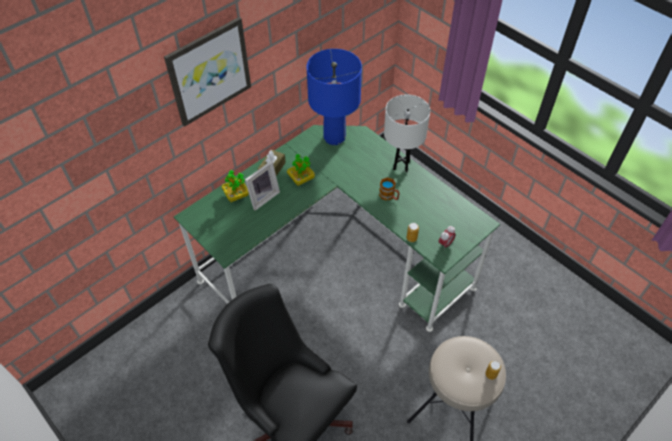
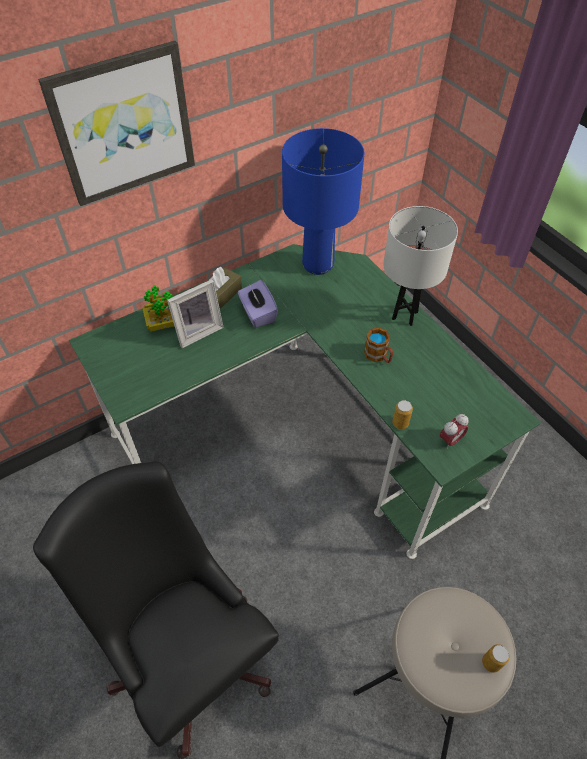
camera: 10 degrees right, 0 degrees up
(301, 179) = (258, 314): potted plant -> purple tissue box

